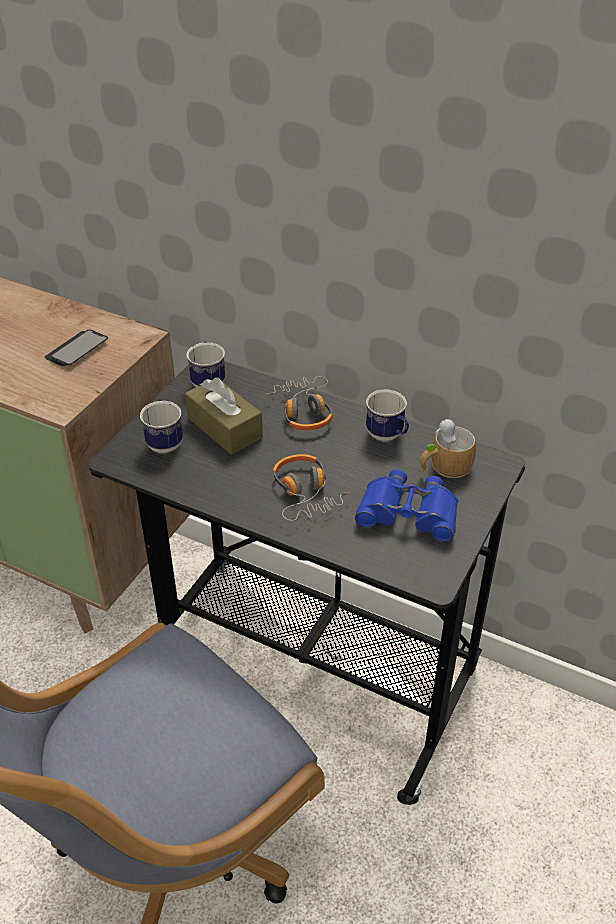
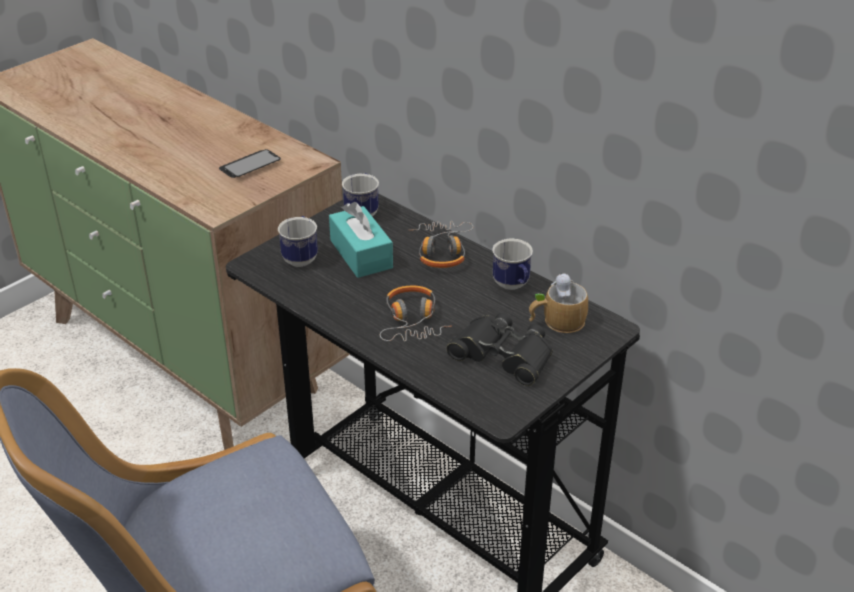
camera: 15 degrees right, 5 degrees down
(224, 427) = (361, 254): brown tissue box -> turquoise tissue box
(408, 513) = (503, 355): blue binoculars -> black binoculars

